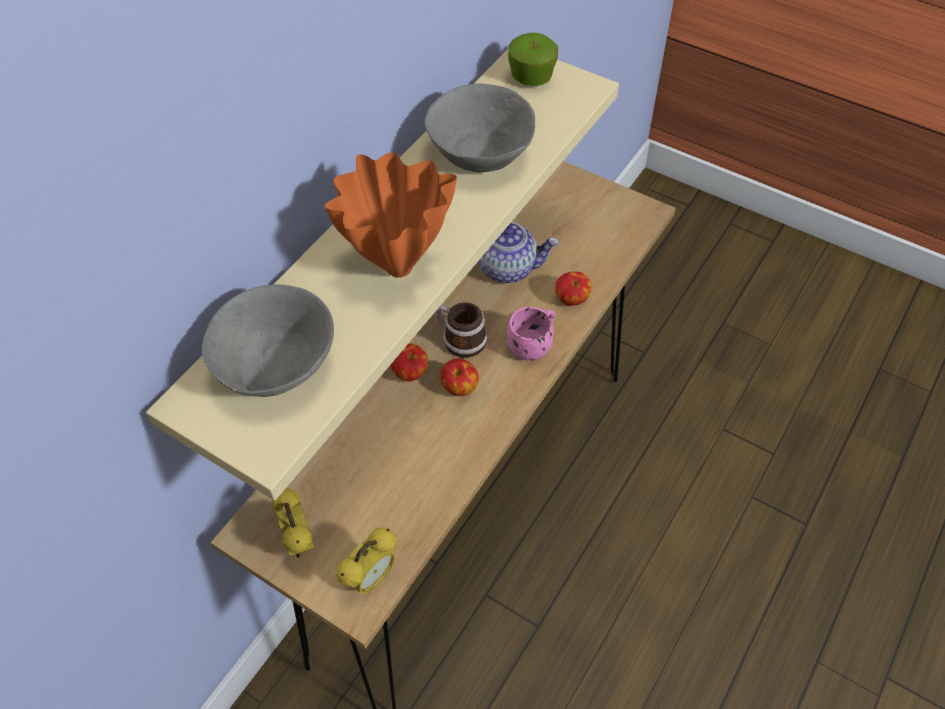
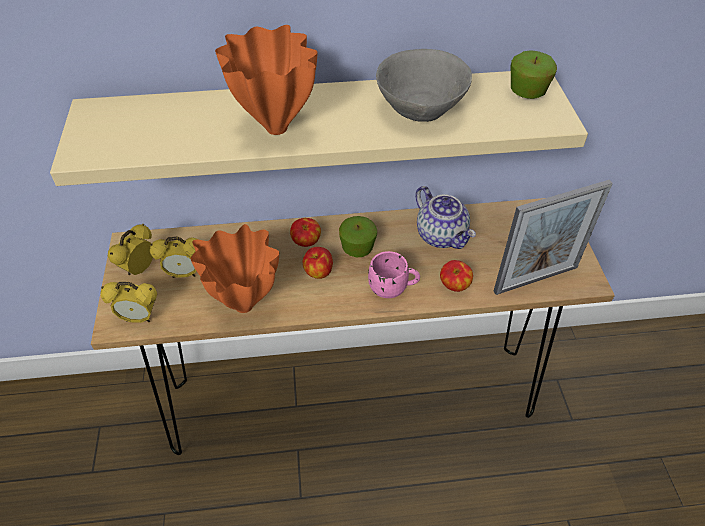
camera: 50 degrees right, 5 degrees down
(277, 366) = (147, 124): grey bowl -> none
(348, 503) = (184, 274): none -> alarm clock
(445, 473) = (245, 306): none -> orange vase
(459, 338) = (357, 248): mug -> apple
(616, 242) = (536, 279): none -> picture frame

